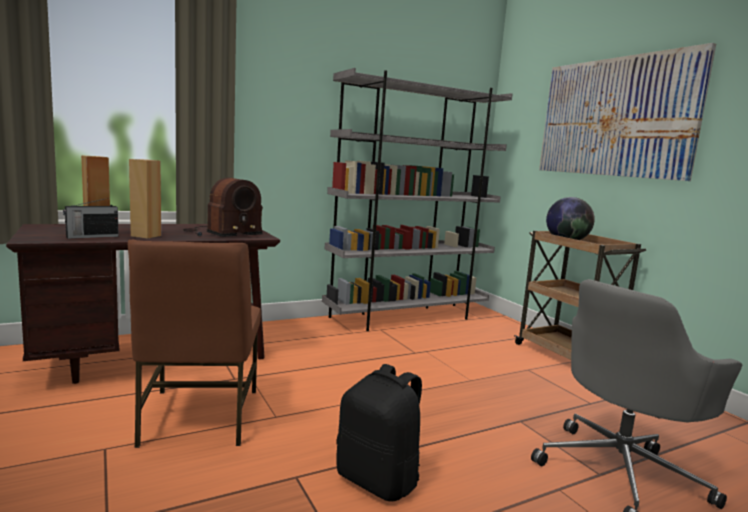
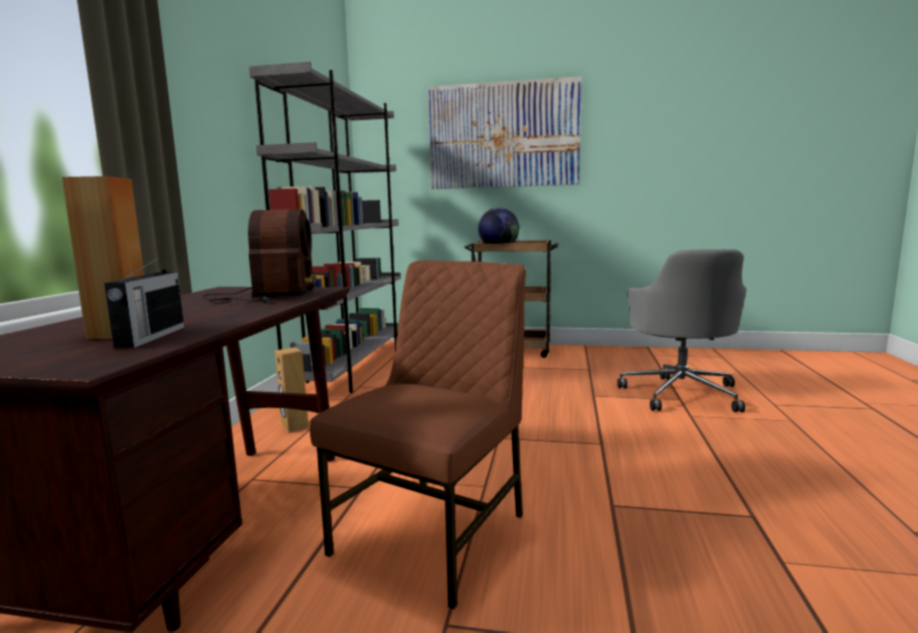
camera: 50 degrees left, 0 degrees up
(145, 236) = (210, 318): brown speaker -> brown speaker (294, 426)
(198, 417) = (435, 533): brown chair -> brown chair turned 90 degrees counterclockwise
(379, 480) = (642, 470): black backpack -> none

